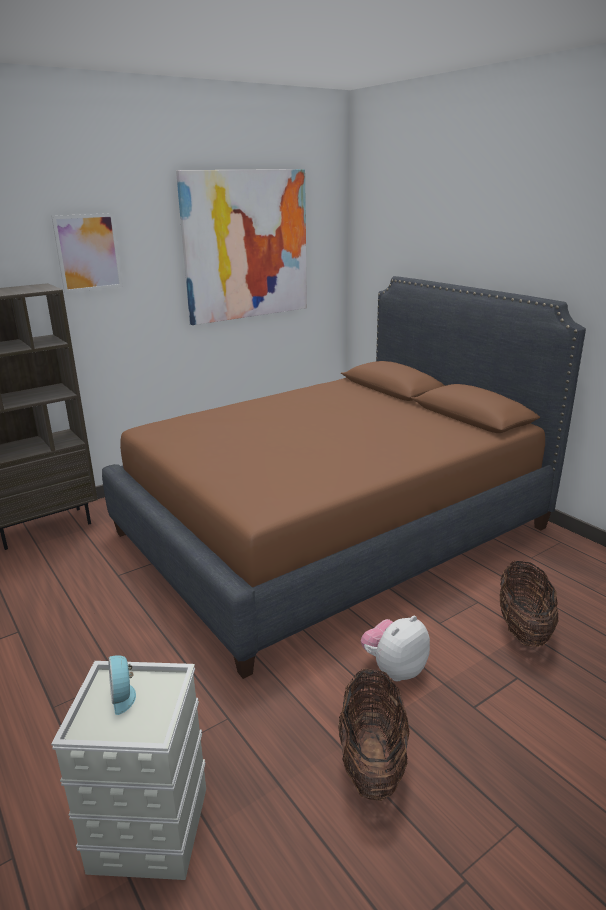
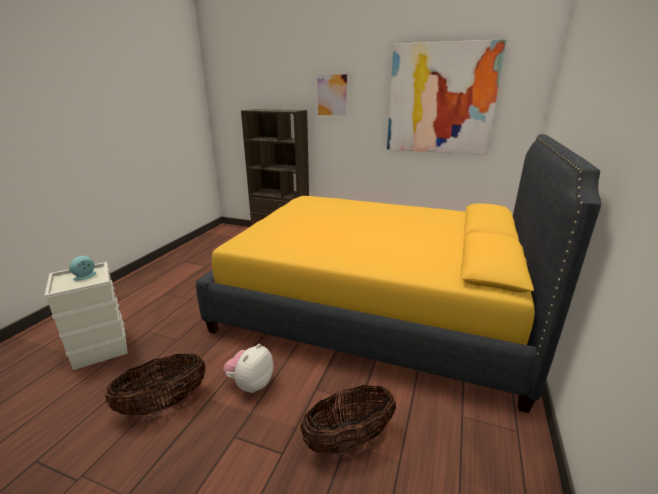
camera: 55 degrees right, 0 degrees up
(333, 530) = (375, 307): brown bed -> yellow bed
(394, 669) = (251, 384): plush toy -> plush toy turned 75 degrees counterclockwise

